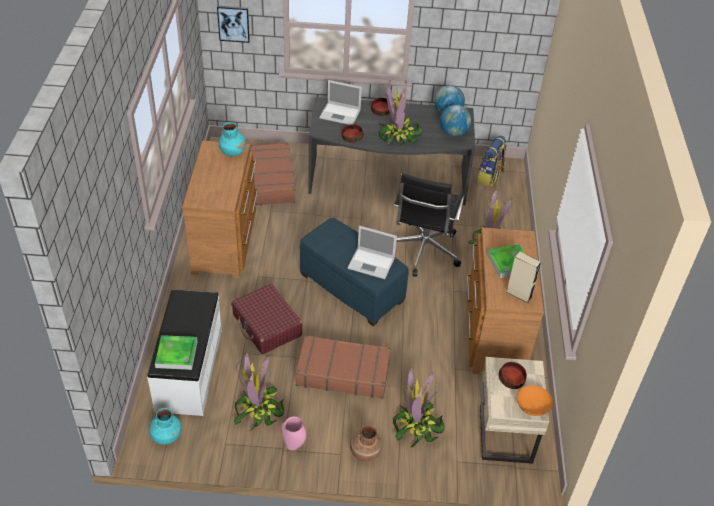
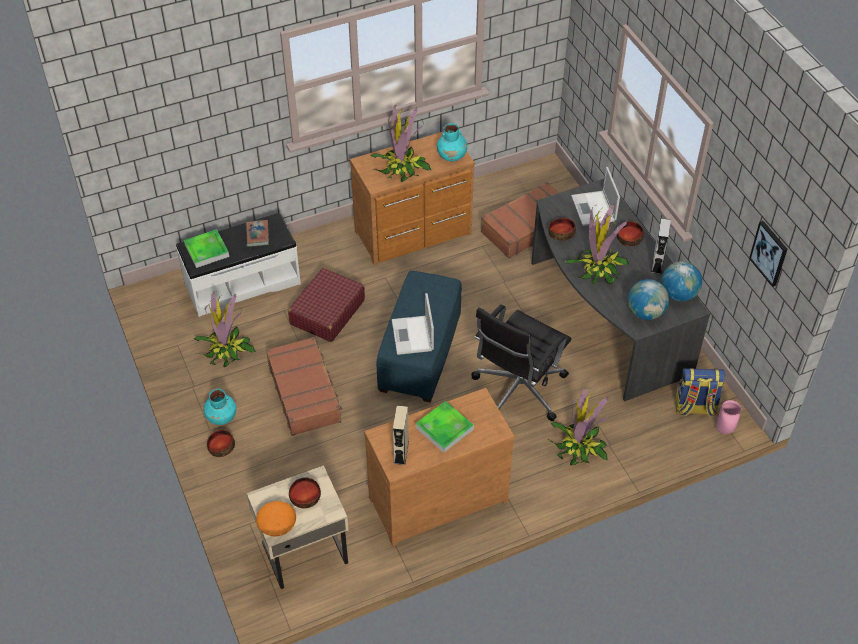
camera: 65 degrees right, 5 degrees up
(166, 436) = (164, 303): turquoise vase -> turquoise vase (221, 416)
(187, 313) = (257, 235): none -> book
(233, 23) = (586, 50): picture -> picture (769, 253)
(294, 445) = (201, 392): pink vase -> pink vase (725, 430)
(364, 452) = (221, 447): brown vase -> bowl
(414, 109) = (657, 264): none -> grey speaker
(416, 425) = (275, 475): potted plant -> potted plant (401, 168)
(422, 251) = (517, 391): black office chair -> black office chair turned 45 degrees counterclockwise

